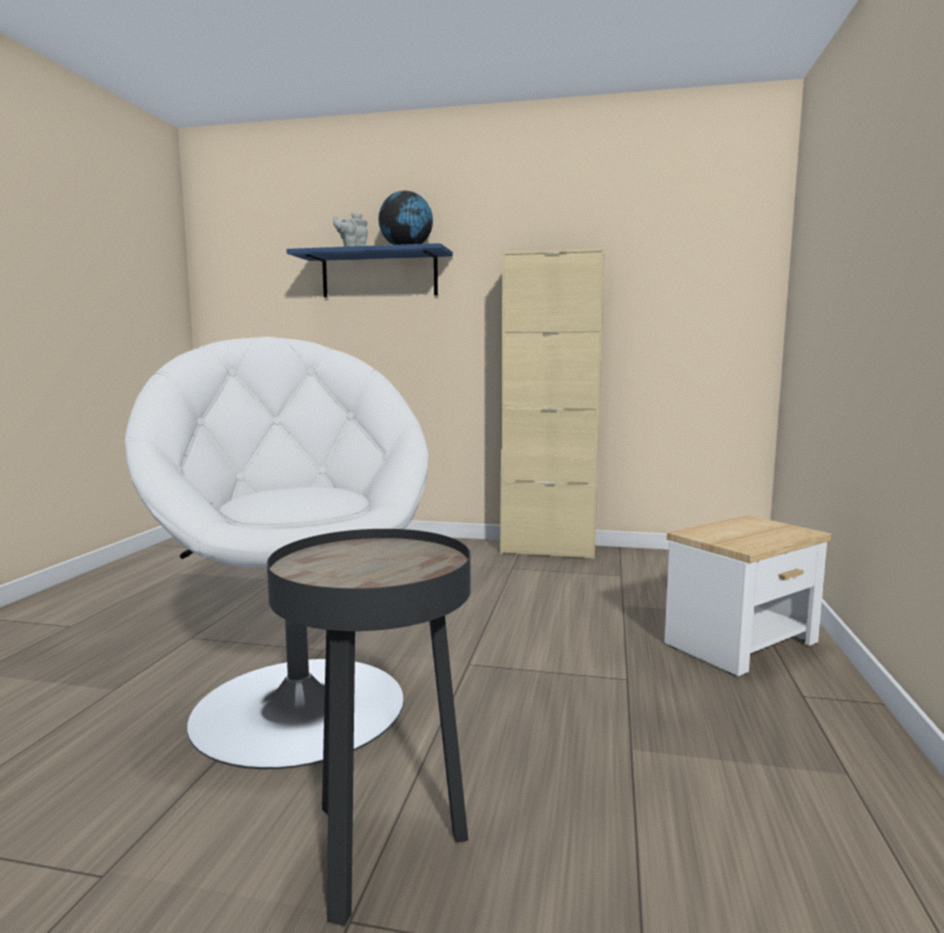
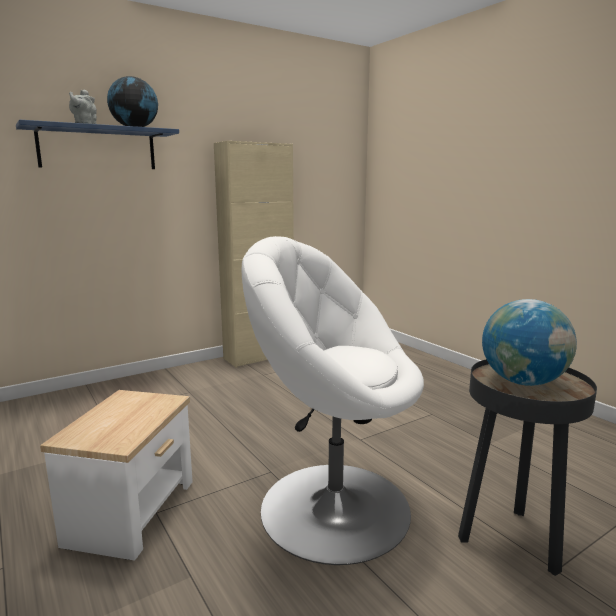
camera: 45 degrees left, 5 degrees up
(364, 561) = (523, 382): none -> globe
(742, 644) = (436, 378): side table -> side table (133, 513)

